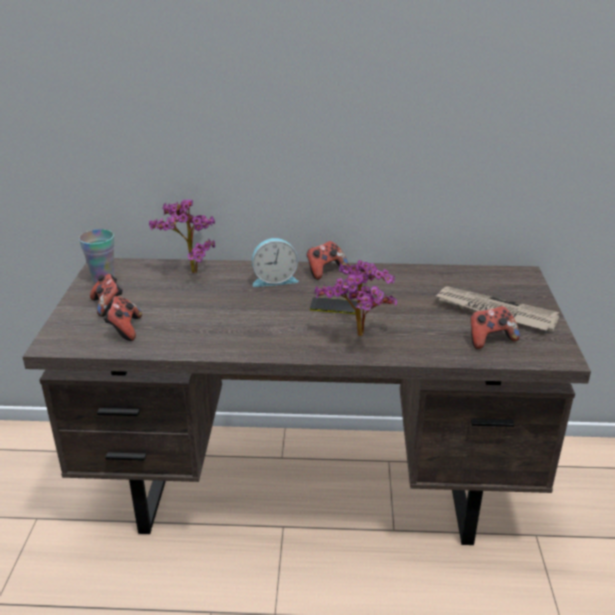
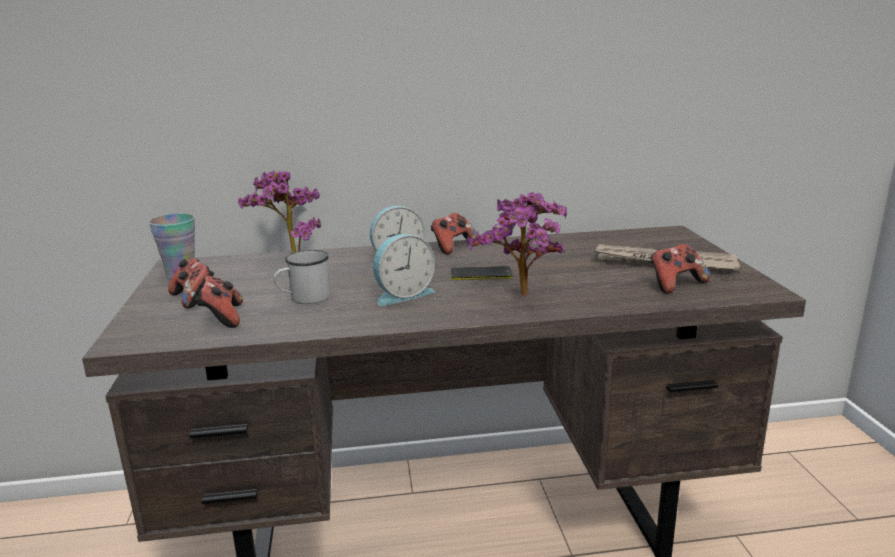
camera: 10 degrees left, 10 degrees down
(189, 316) = (304, 298): none -> white mug
(265, 322) = (402, 294): none -> alarm clock

